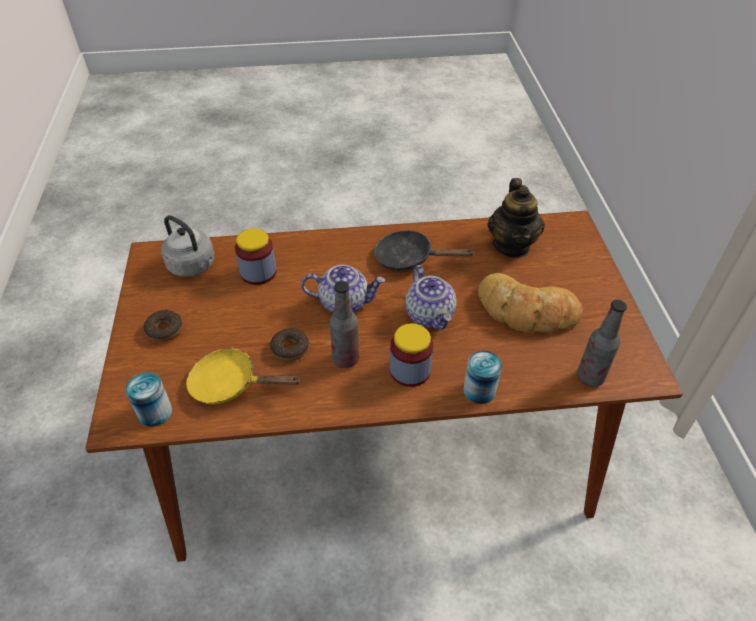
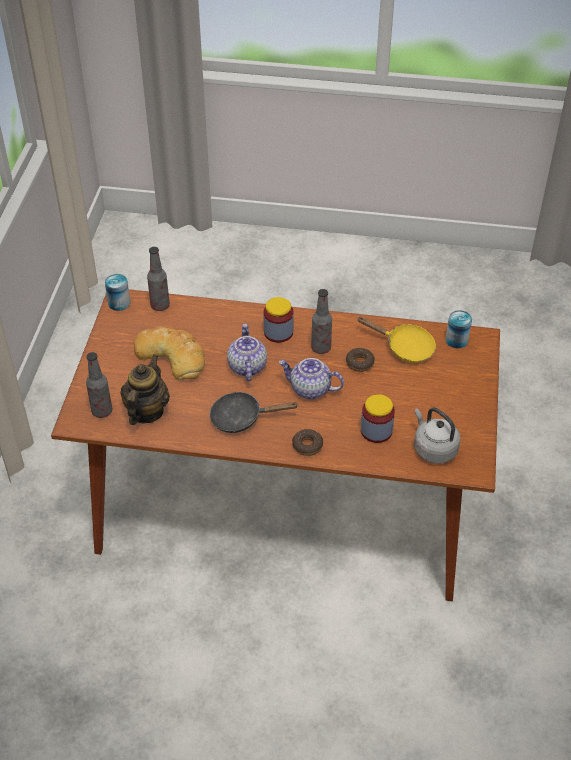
camera: 165 degrees left, 0 degrees up
(164, 330) = (455, 395): donut -> donut (307, 445)
(409, 258) = (241, 418): black frying pan -> black frying pan turned 150 degrees clockwise
(479, 390) = (237, 312): can -> can (119, 303)
(557, 238) = (102, 411): none -> bottle

